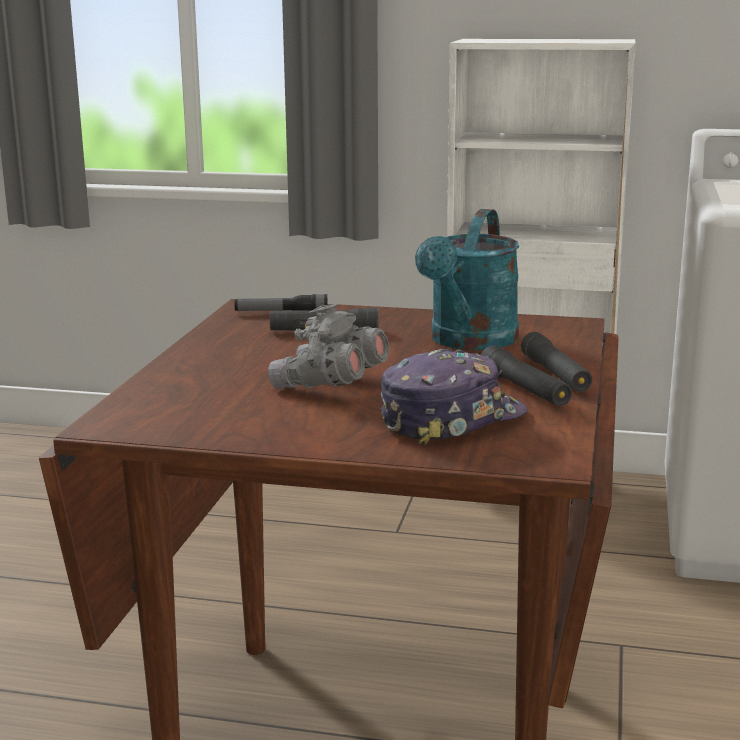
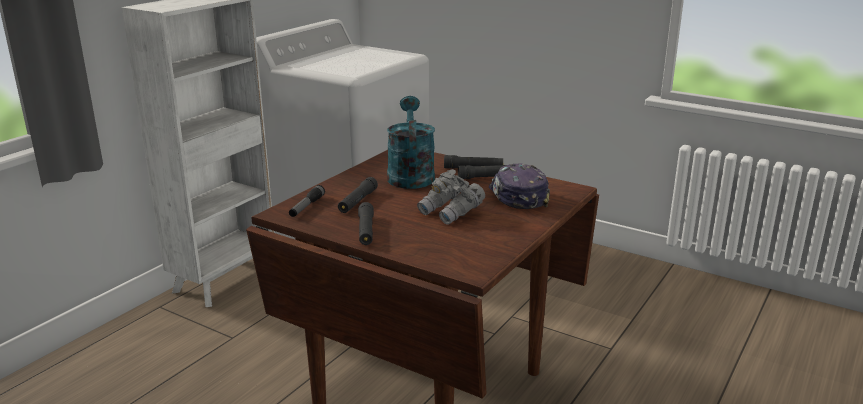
camera: 70 degrees left, 5 degrees up
(221, 350) = (366, 230): none -> black flashlight
(469, 342) = (410, 174): turquoise watering can -> turquoise watering can turned 135 degrees counterclockwise

